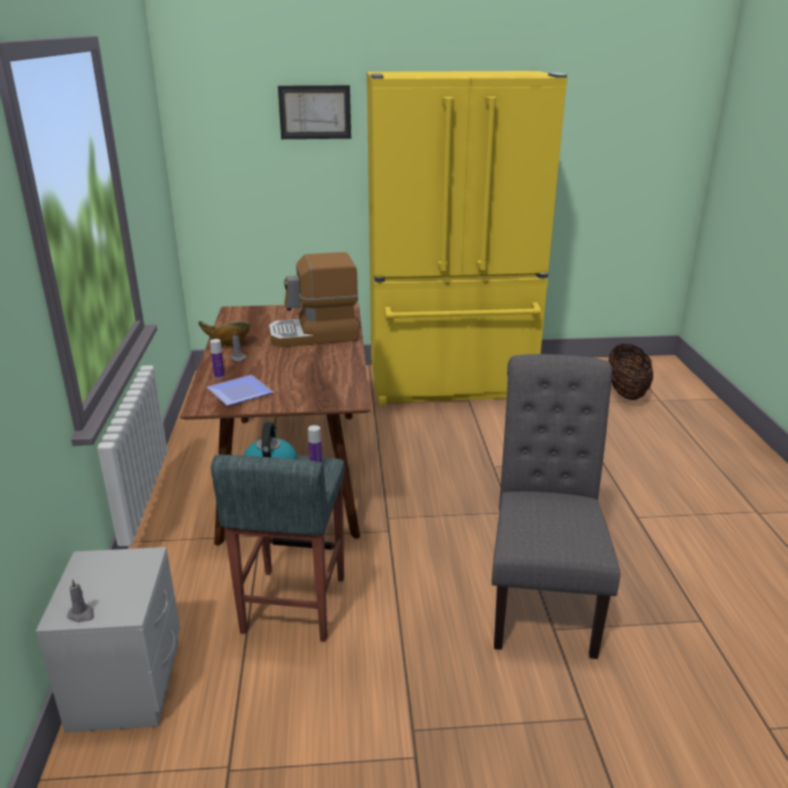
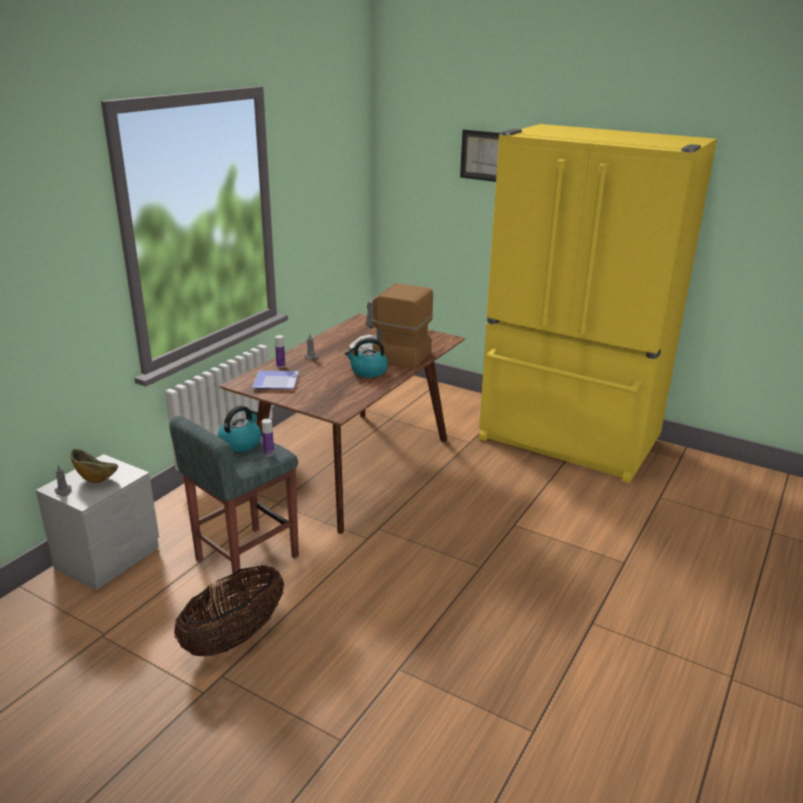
camera: 35 degrees right, 0 degrees up
(227, 344) = (319, 344): bowl -> bowl (95, 479)
(319, 355) = (368, 371): none -> kettle
(541, 598) = (420, 642): grey chair -> none
(626, 392) = (742, 510): basket -> basket (234, 637)

